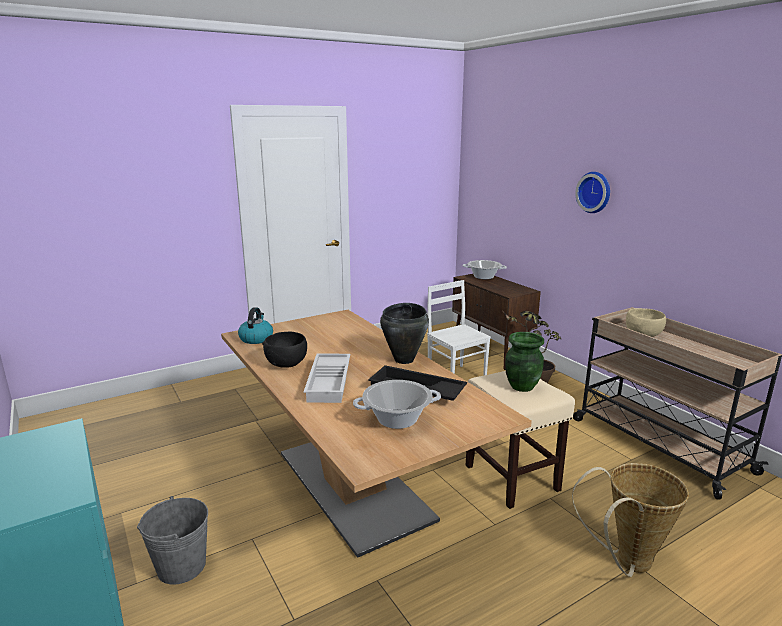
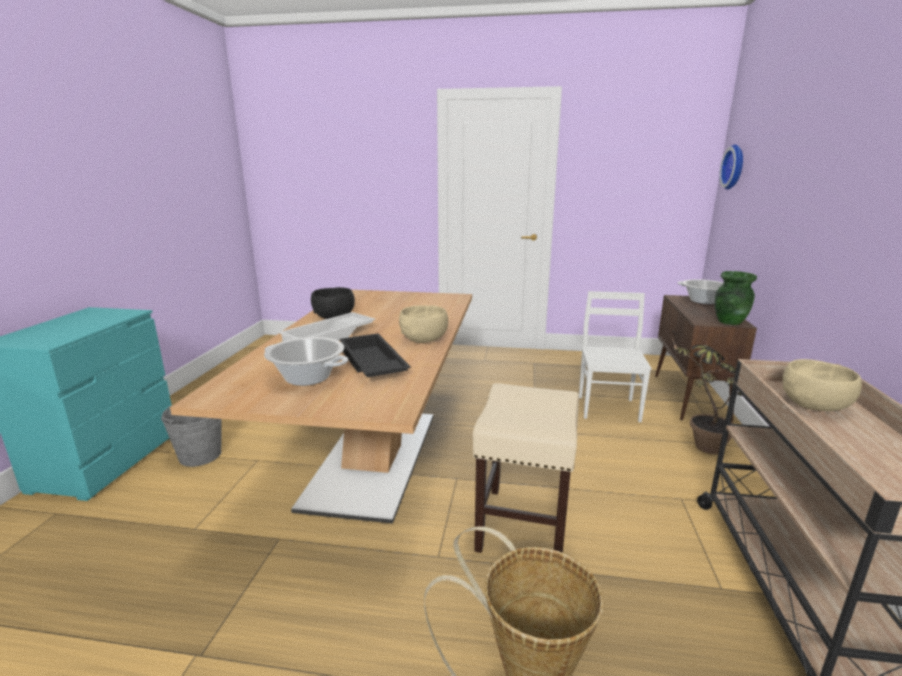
camera: 40 degrees right, 0 degrees up
(256, 338) = (356, 297): kettle -> none
(404, 359) = (424, 339): black cooking pot -> beige bowl
(521, 386) = (533, 408): green vase -> green vase (729, 321)
(595, 192) = (840, 177): wall clock -> wall clock (735, 167)

